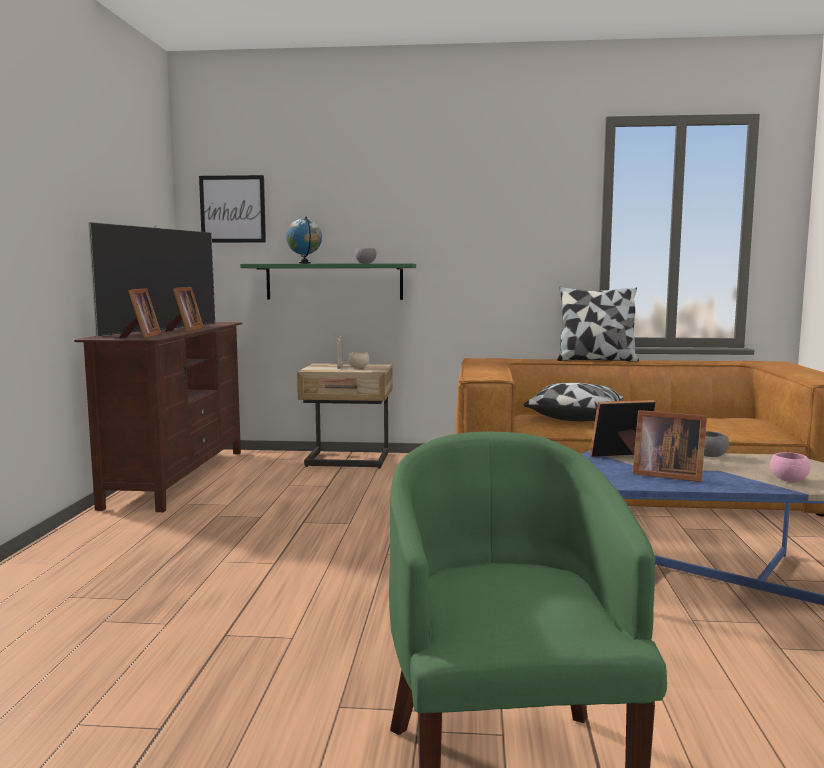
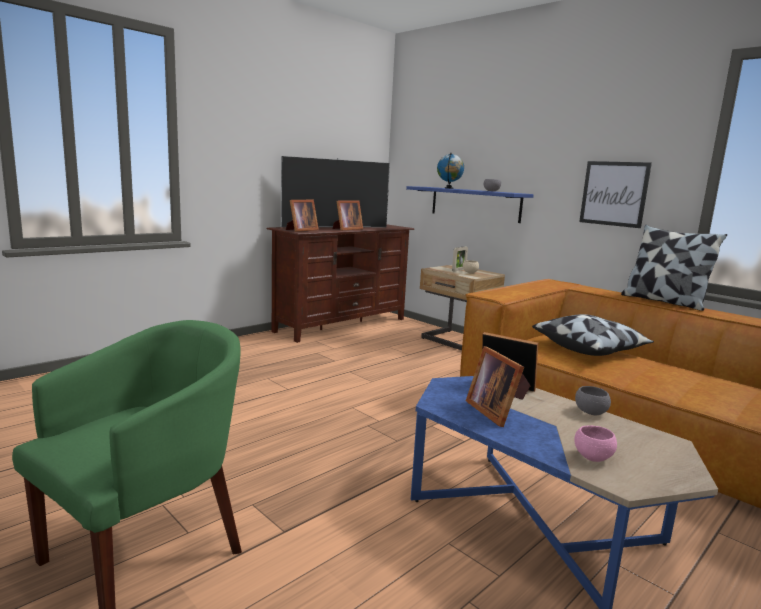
camera: 40 degrees right, 5 degrees up
(232, 209) = (419, 146): picture -> picture (614, 193)
(334, 281) = (475, 204): green shelf -> blue shelf

